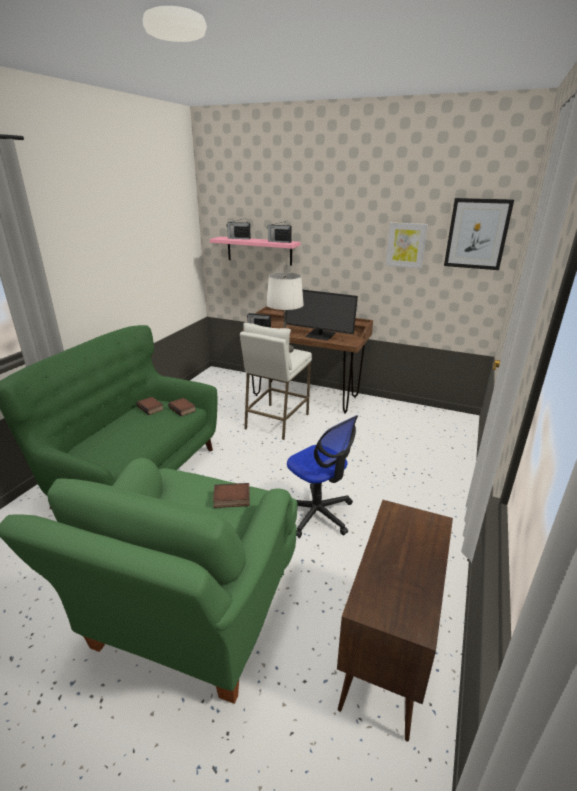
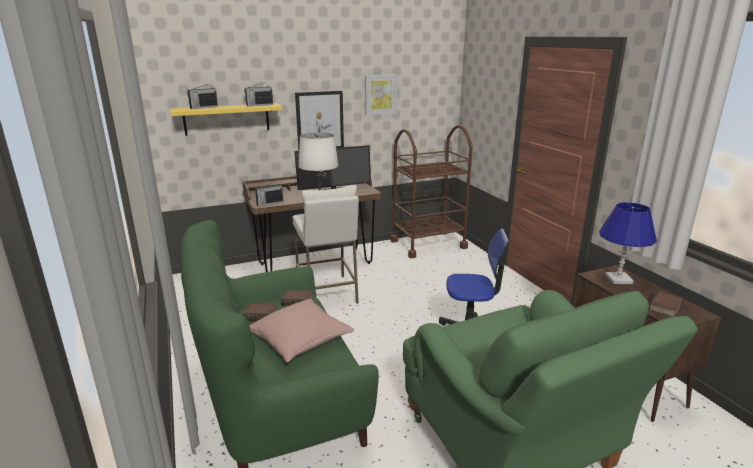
camera: 45 degrees left, 5 degrees down
(135, 435) = (300, 340): none -> pink pillow
(231, 499) = (502, 324): book -> book (665, 307)
(259, 251) = (227, 119): pink shelf -> yellow shelf
(413, 531) = (618, 279): none -> blue table lamp
(427, 419) = (428, 244): none -> brown cart
(477, 234) = (433, 79): picture -> picture (319, 121)

